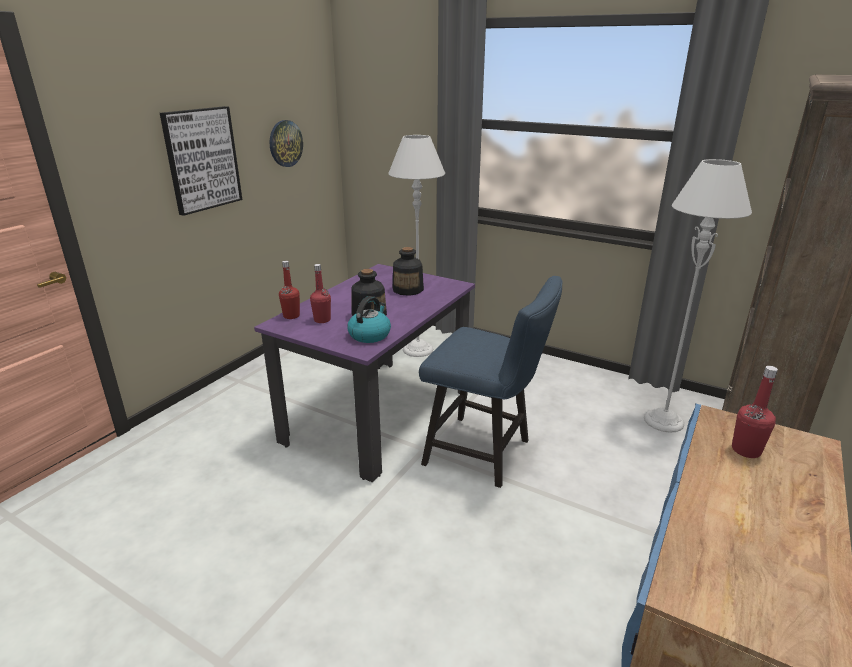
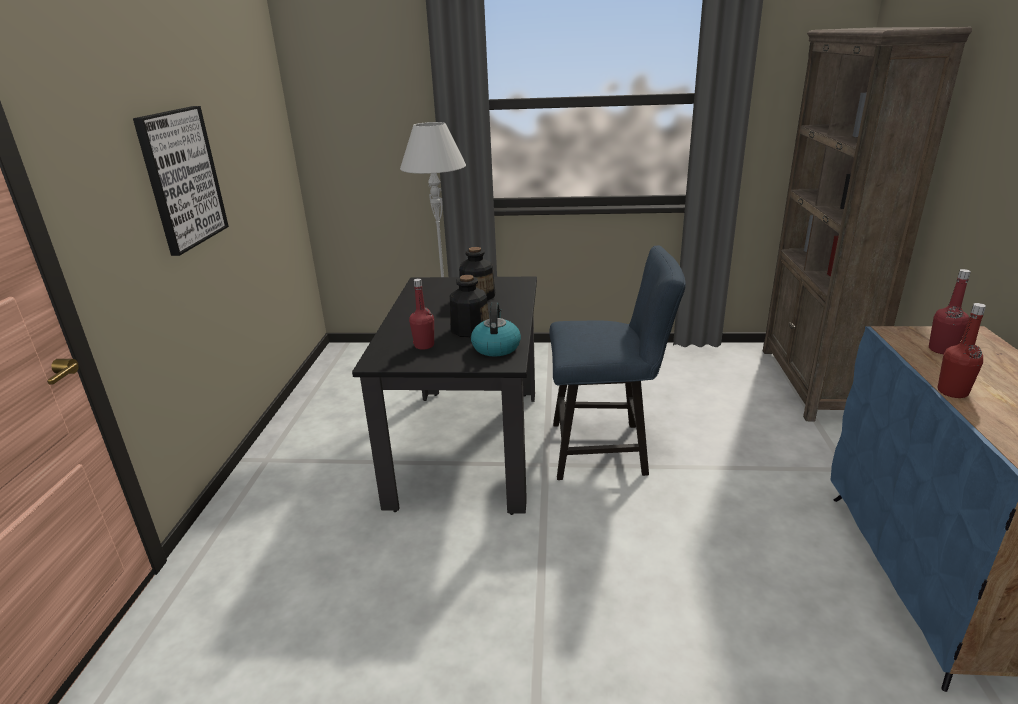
camera: 25 degrees left, 0 degrees up
(285, 143) = (251, 150): wall clock -> none
(291, 316) = (383, 350): red bottle -> red bottle (952, 392)
(378, 414) = (468, 445): purple dining table -> black dining table
(663, 421) = (728, 373): grey floor lamp -> none

